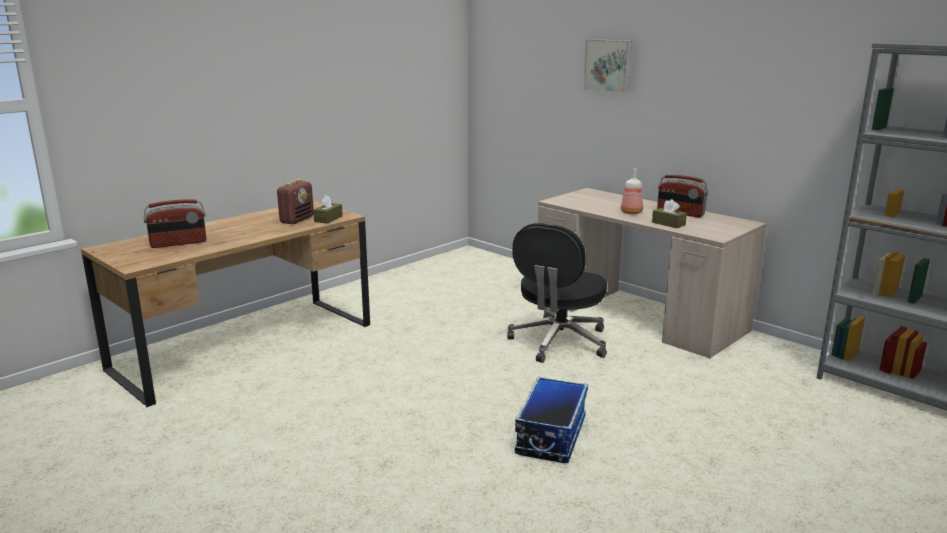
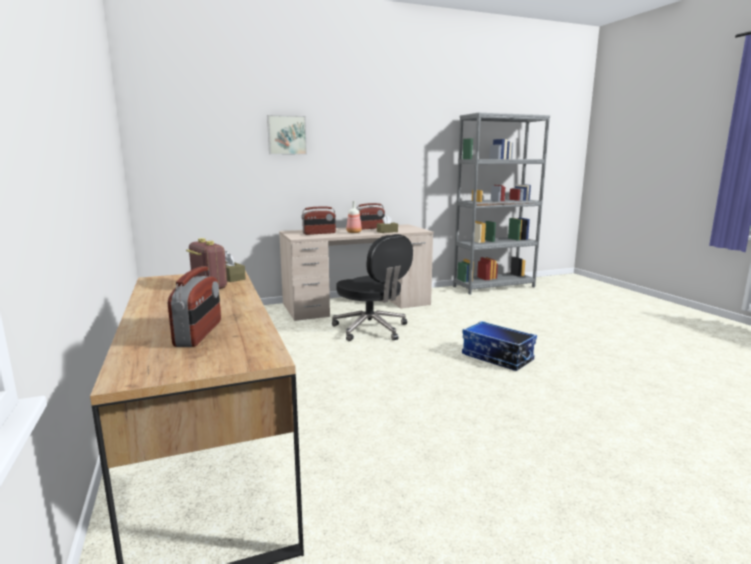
camera: 65 degrees left, 5 degrees down
(596, 202) = (319, 233): none -> radio

